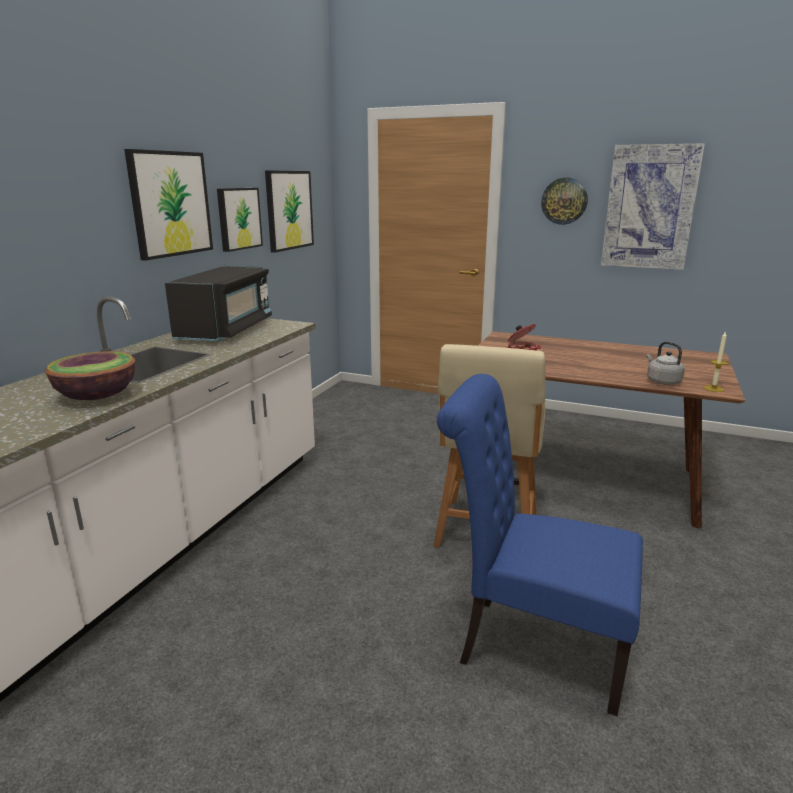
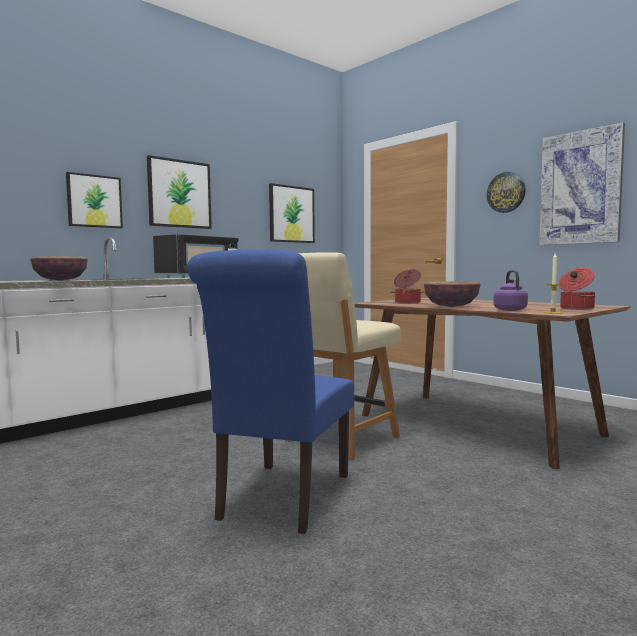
camera: 25 degrees right, 15 degrees down
(238, 218) = (240, 212): picture -> picture (94, 201)
(531, 646) = (281, 499): blue chair -> blue chair turned 120 degrees counterclockwise
(592, 374) = (451, 307): none -> bowl
(662, 381) = (509, 310): grey kettle -> purple kettle
(707, 371) = (576, 309): none -> cooking pot

